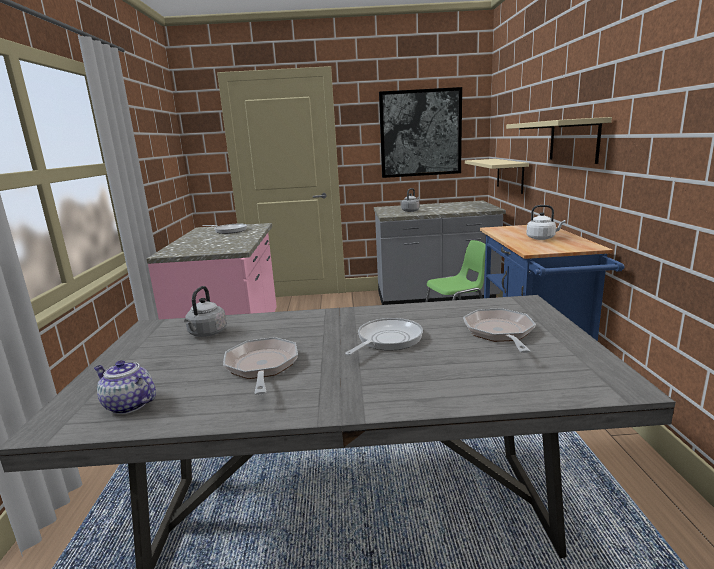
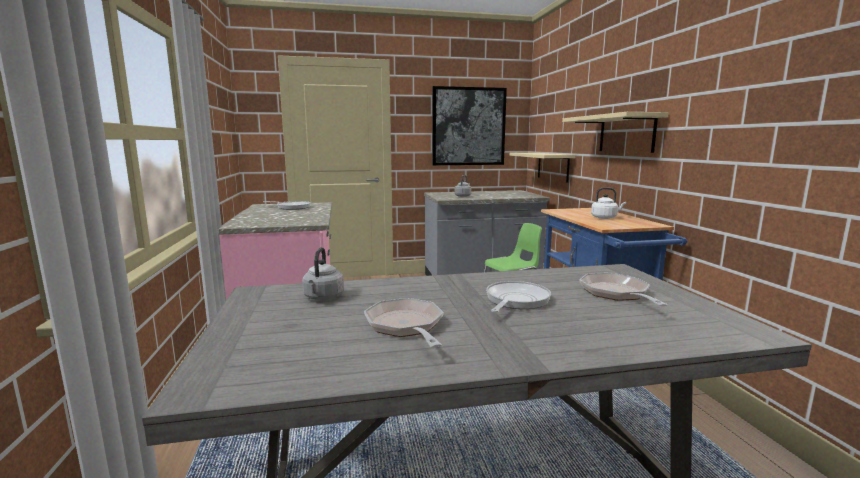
camera: 10 degrees left, 5 degrees down
(128, 405) = (279, 365): teapot -> none

